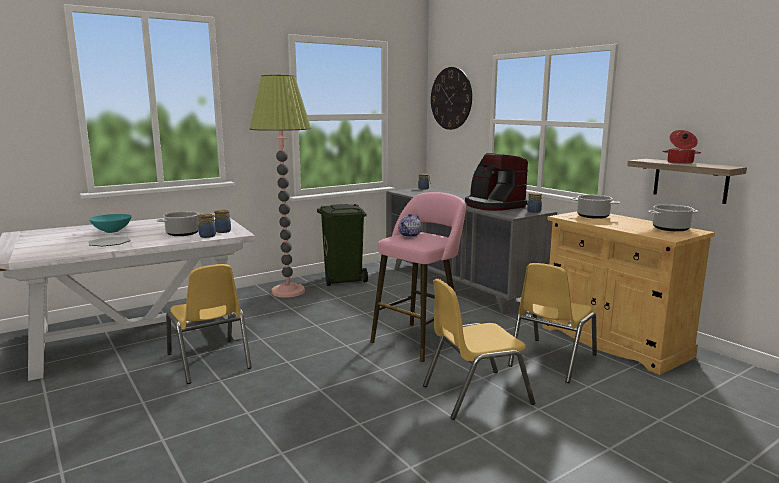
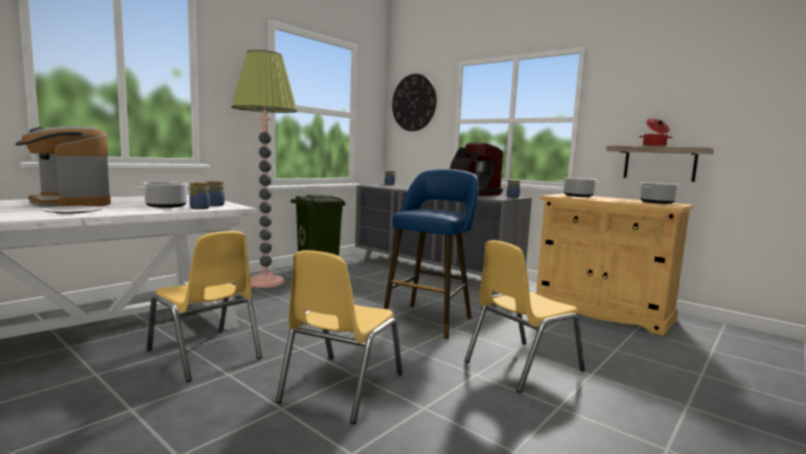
camera: 15 degrees left, 5 degrees down
(112, 231) = (70, 204): turquoise bowl -> coffee machine
(410, 235) = (424, 209): teapot -> none
(420, 340) = (429, 319): pink stool -> blue stool
(551, 360) = (564, 330): yellow chair -> yellow chair (341, 387)

